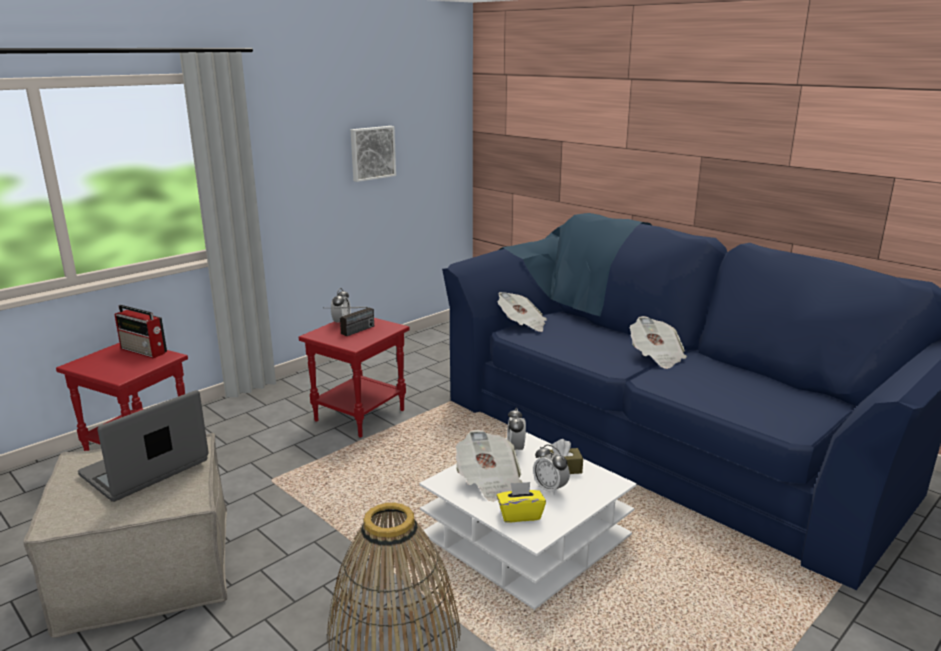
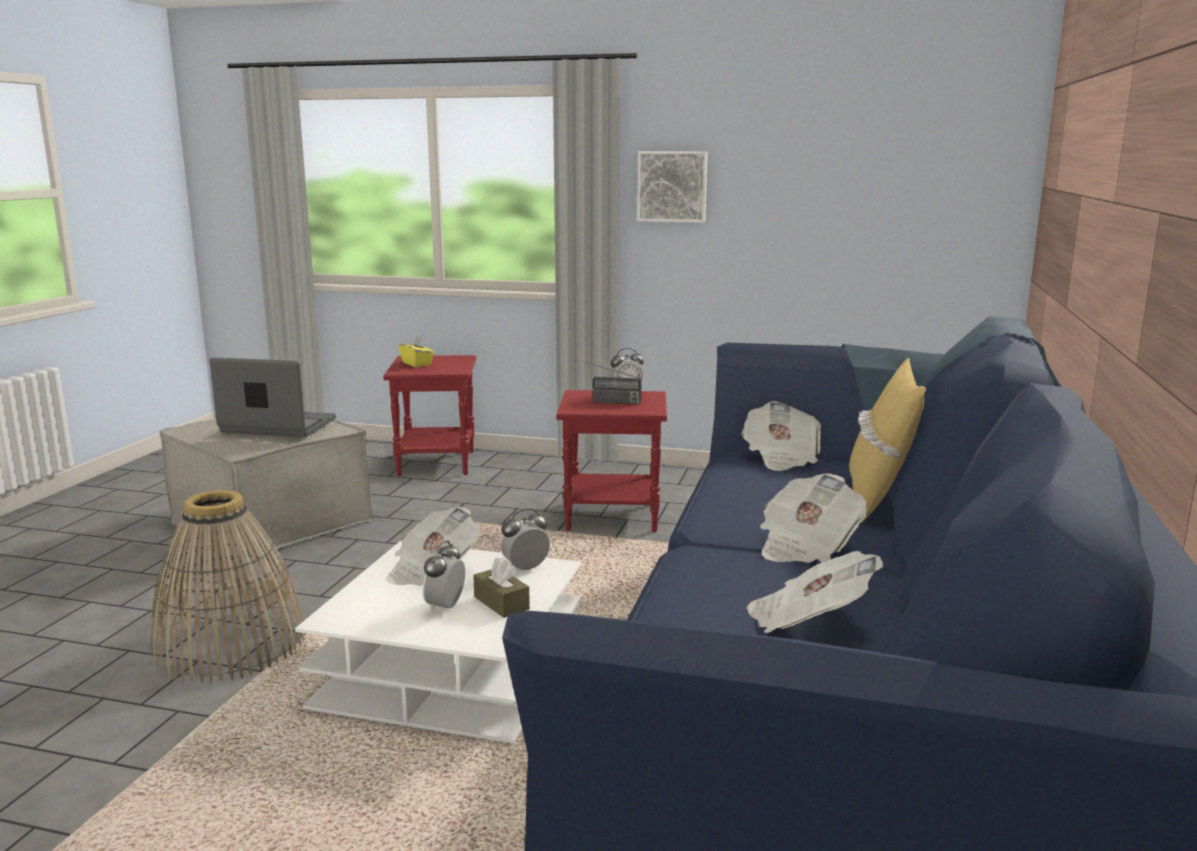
camera: 60 degrees right, 5 degrees down
(144, 351) = (458, 363): radio -> none
(372, 153) = (819, 199): picture -> picture (672, 186)
(520, 515) = (371, 602): yellow tissue box -> yellow tissue box (417, 364)
(597, 326) = (879, 499): none -> yellow pillow
(735, 382) = (808, 622): none -> newspaper

